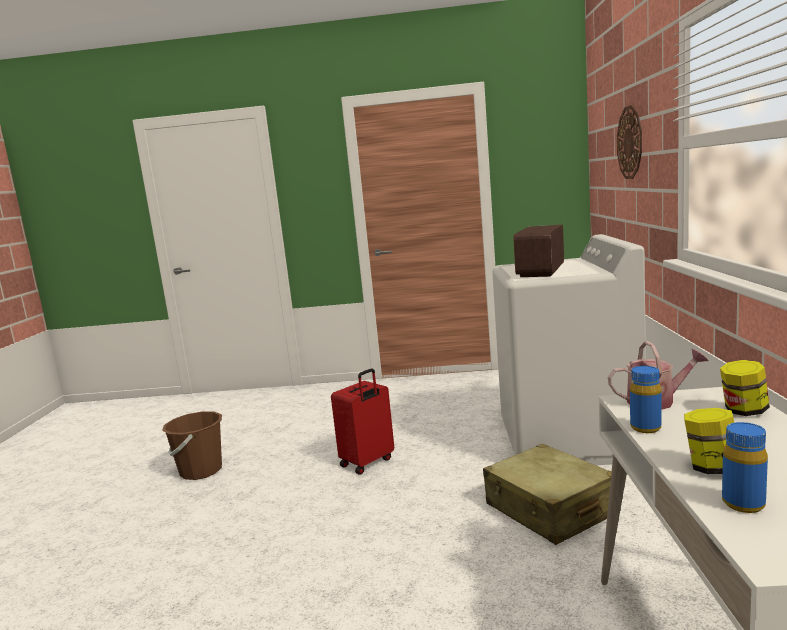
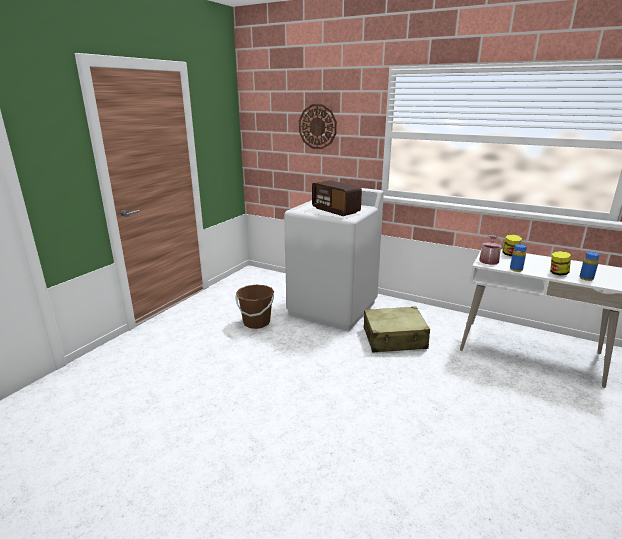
camera: 65 degrees left, 10 degrees up
(201, 471) = (173, 467): brown bucket -> brown bucket (256, 322)
(368, 463) = (277, 374): red suitcase -> none

